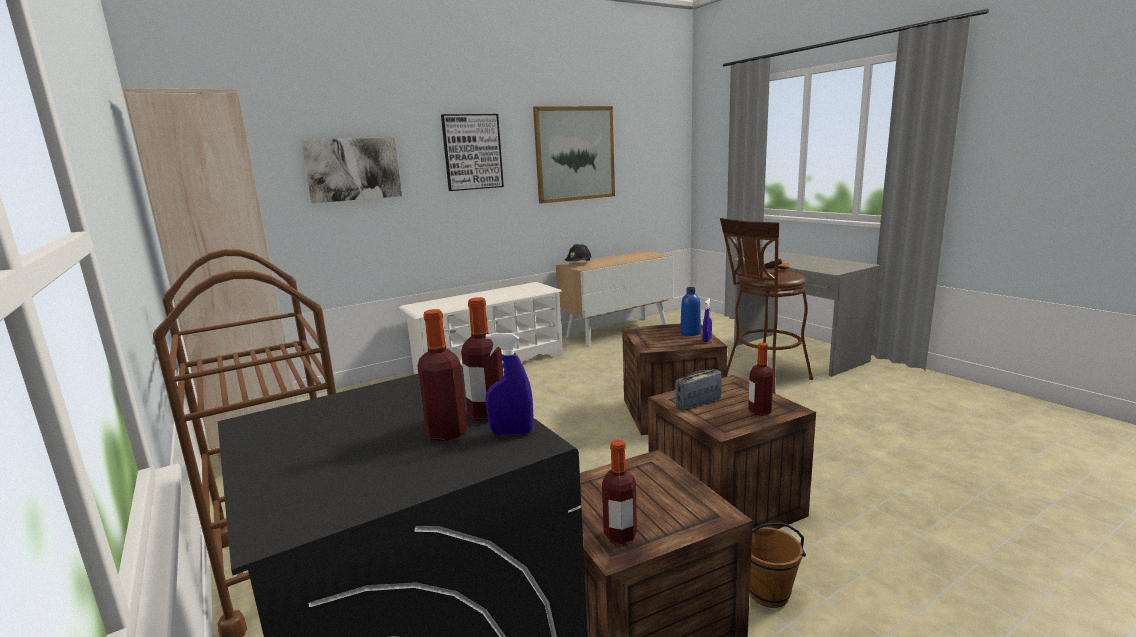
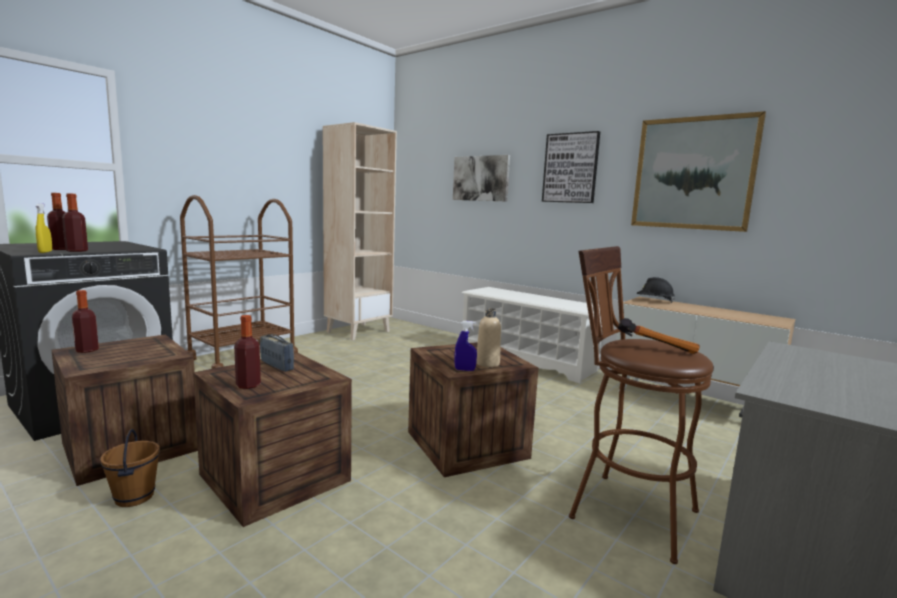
camera: 70 degrees right, 5 degrees down
(511, 433) = (45, 252): blue spray bottle -> yellow spray bottle
(690, 333) = (487, 363): blue bottle -> beige bottle

